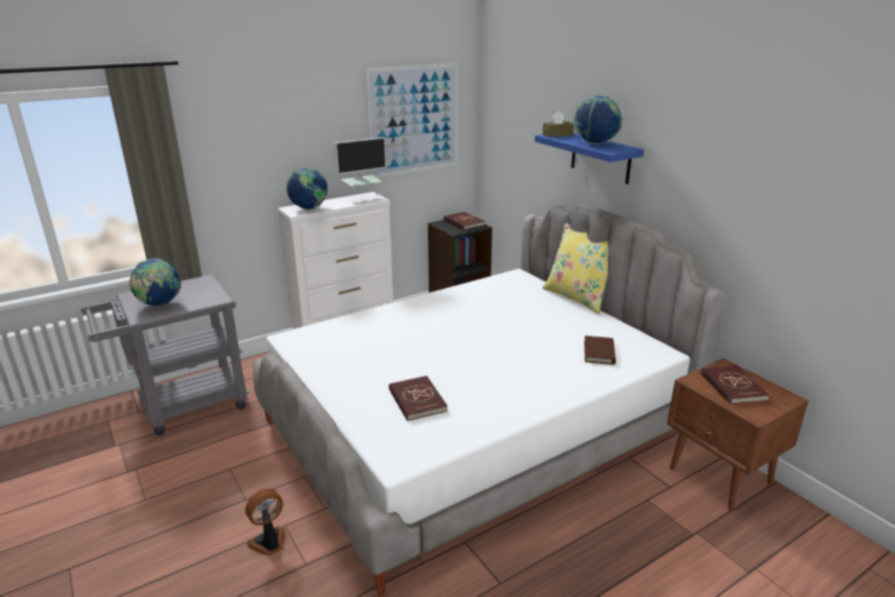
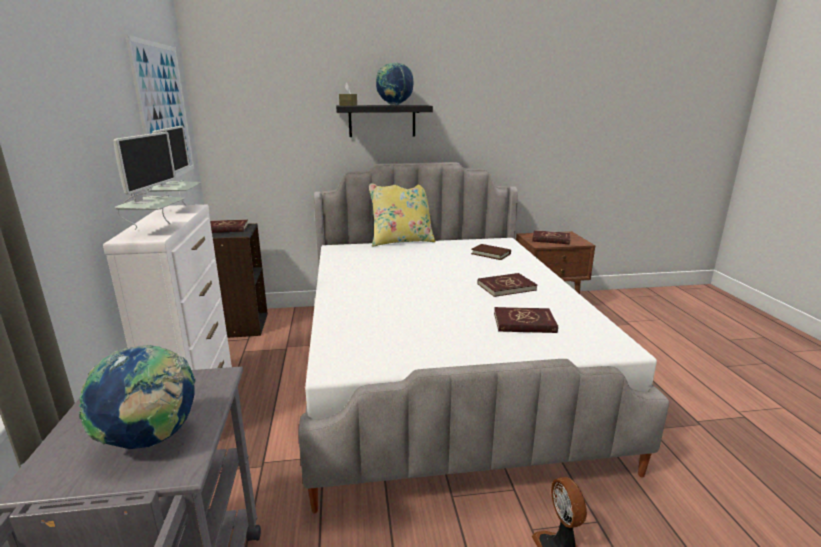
camera: 65 degrees left, 5 degrees down
(309, 209) = (155, 231): globe -> monitor
(501, 378) = (506, 287): none -> red book
(600, 157) = (382, 121): blue shelf -> black shelf

